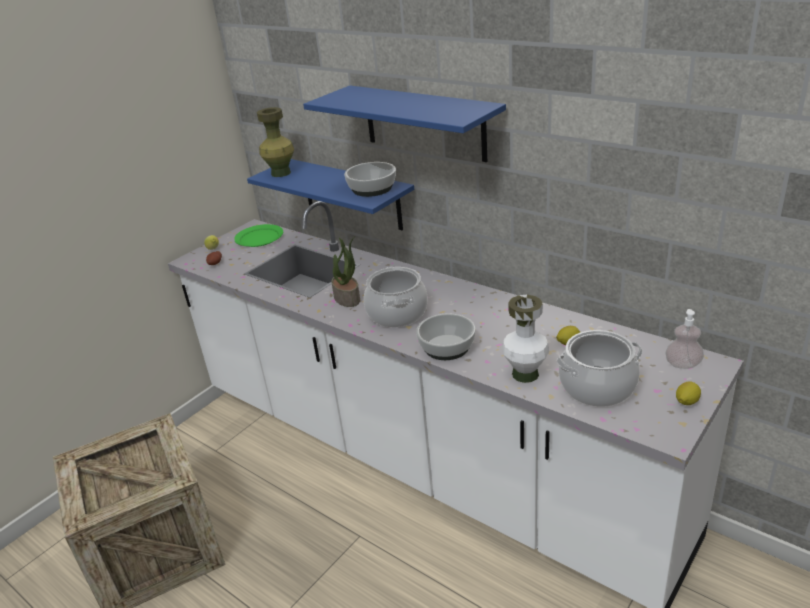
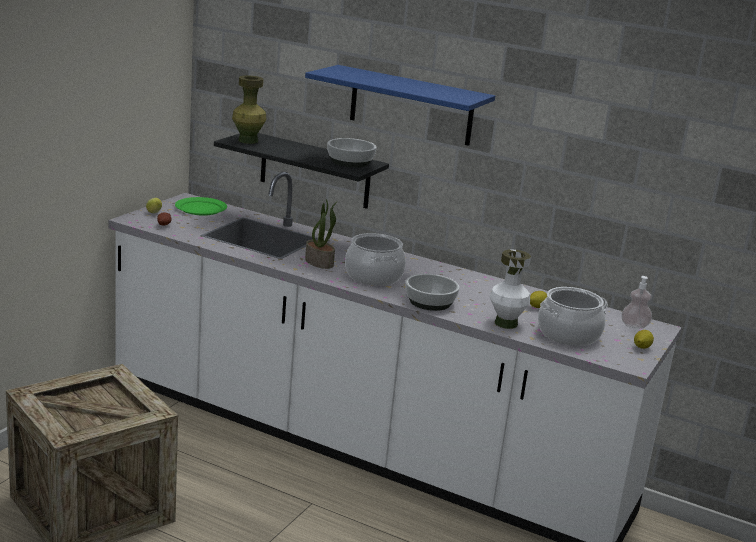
camera: 15 degrees left, 10 degrees down
(351, 194) = (315, 170): blue shelf -> black shelf

